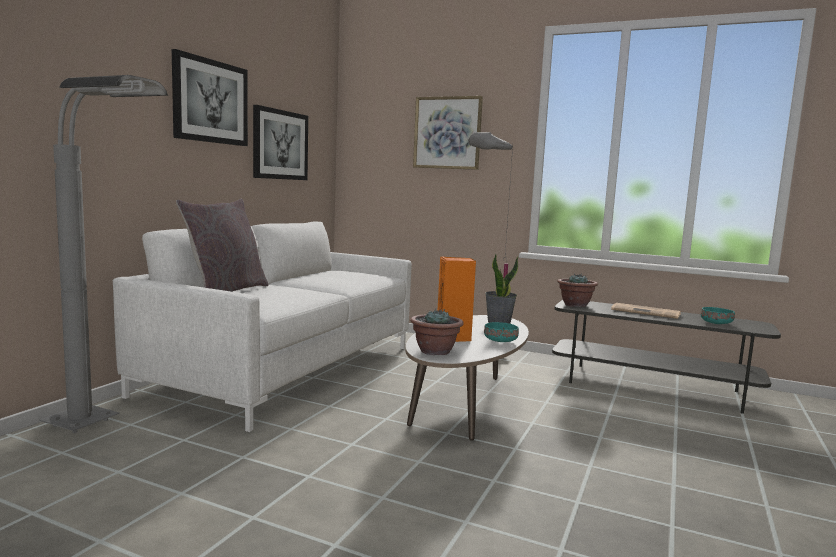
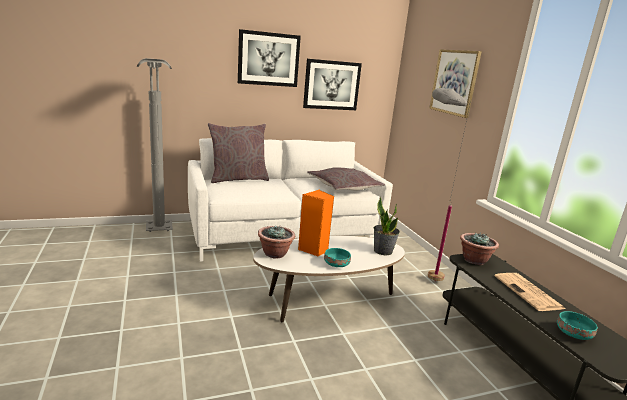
camera: 45 degrees right, 10 degrees up
(357, 276) = (344, 186): none -> grey pillow

